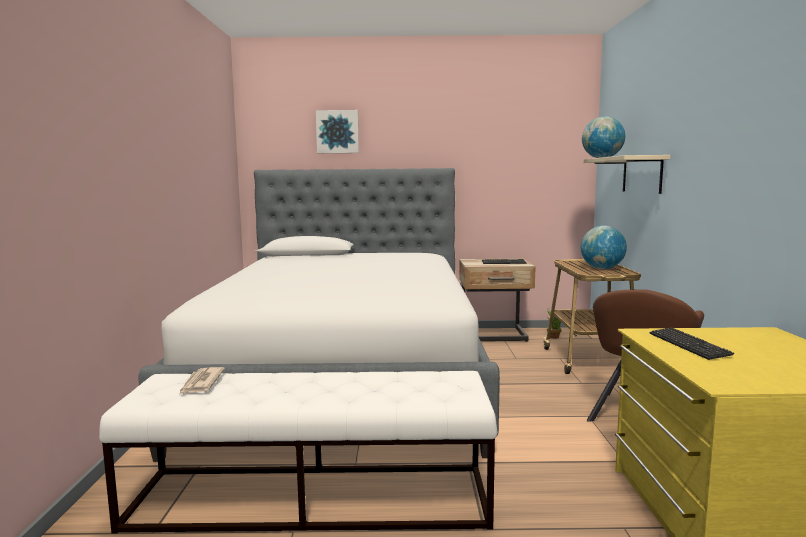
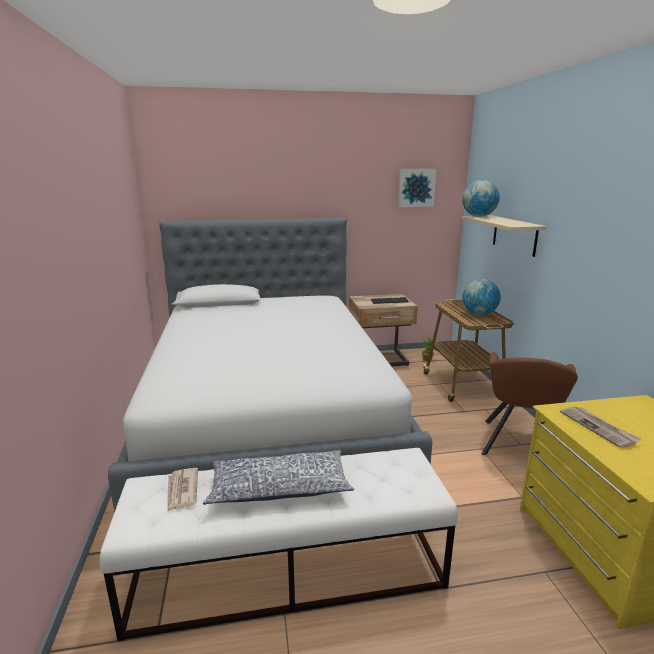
camera: 10 degrees left, 10 degrees up
(301, 388) = (279, 488): none -> pillow
(337, 132) = (238, 183): picture -> picture (416, 187)
(688, 345) = (598, 428): keyboard -> newspaper

